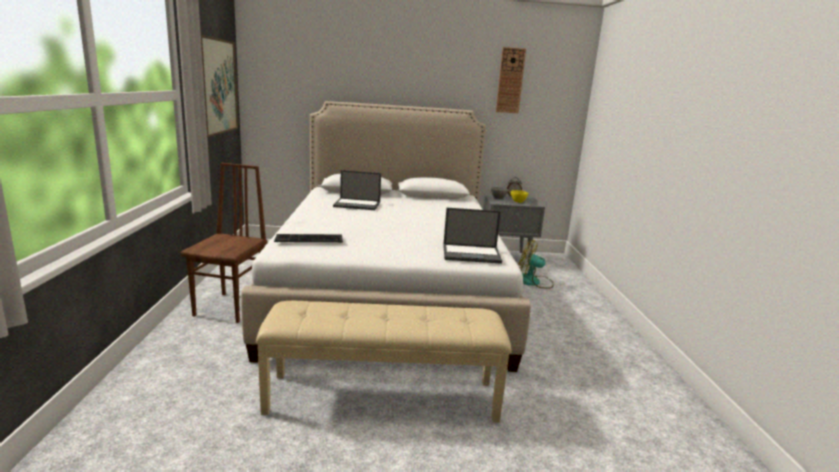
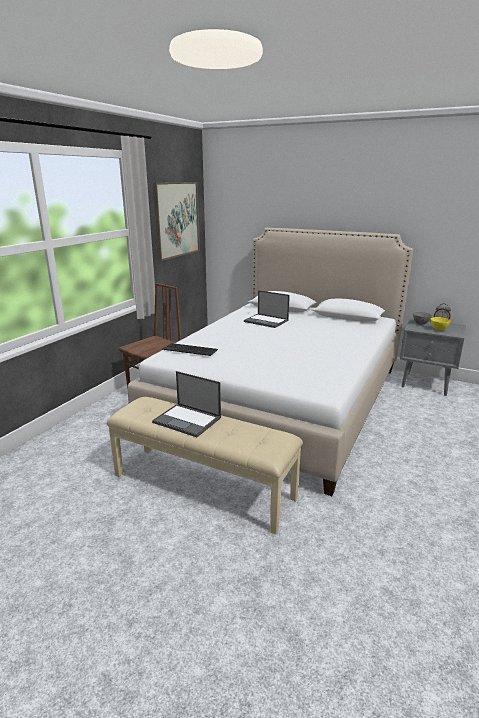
camera: 30 degrees right, 5 degrees up
(472, 254) = (309, 381): laptop -> laptop (188, 420)
(510, 80) = (445, 202): wall clock -> none
(533, 282) = (432, 414): fan -> none

